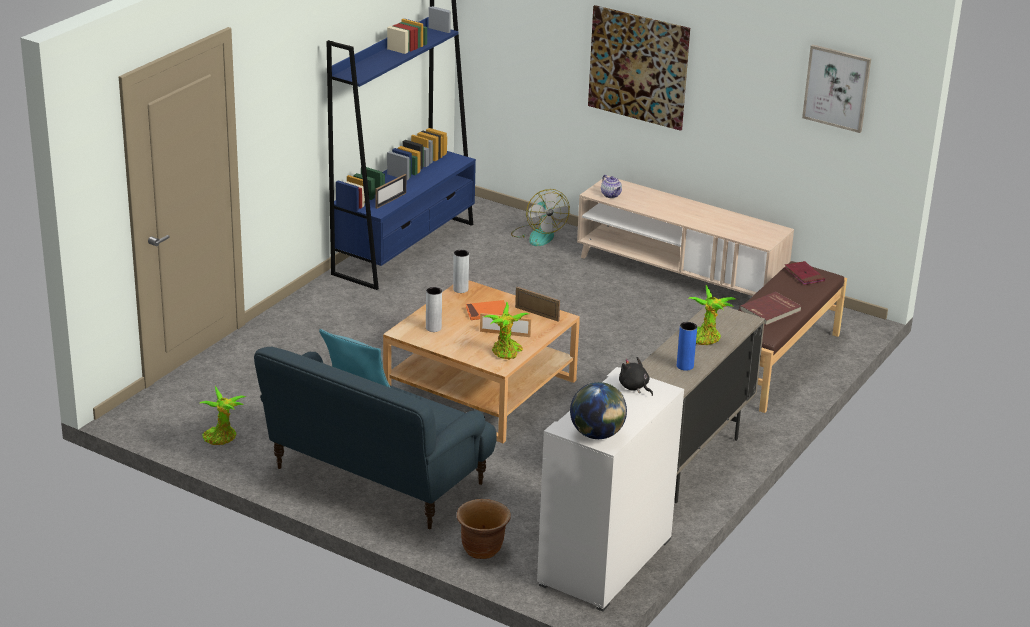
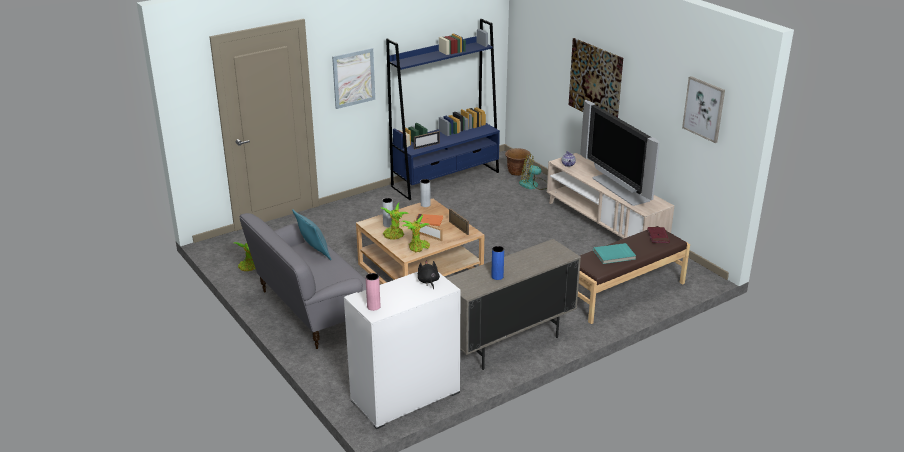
camera: 25 degrees right, 0 degrees up
(286, 110) = (353, 78): none -> picture
(377, 479) = (313, 310): blue sofa -> grey sofa
(482, 550) = (336, 369): brown planter -> brown planter (517, 172)
(538, 235) = (533, 185): fan -> fan turned 90 degrees clockwise
(597, 435) = (373, 307): globe -> pink vase
(705, 339) = (527, 262): potted plant -> potted plant (394, 236)
(707, 219) = (619, 189): none -> television
(771, 311) = (614, 255): red book -> turquoise book

